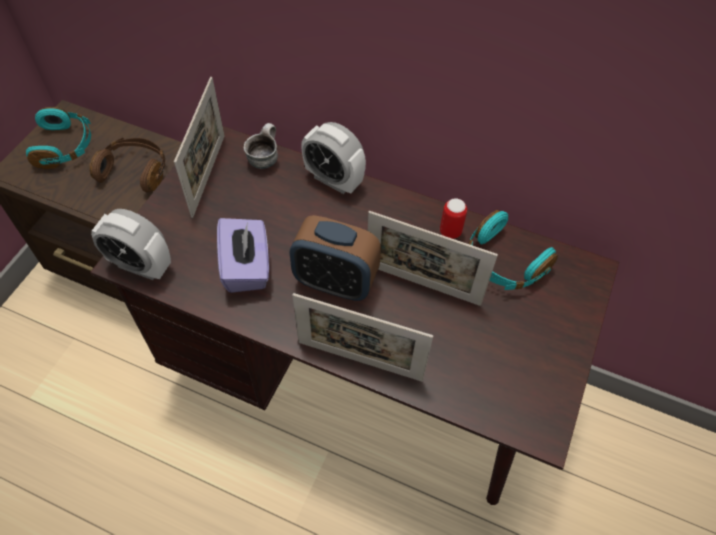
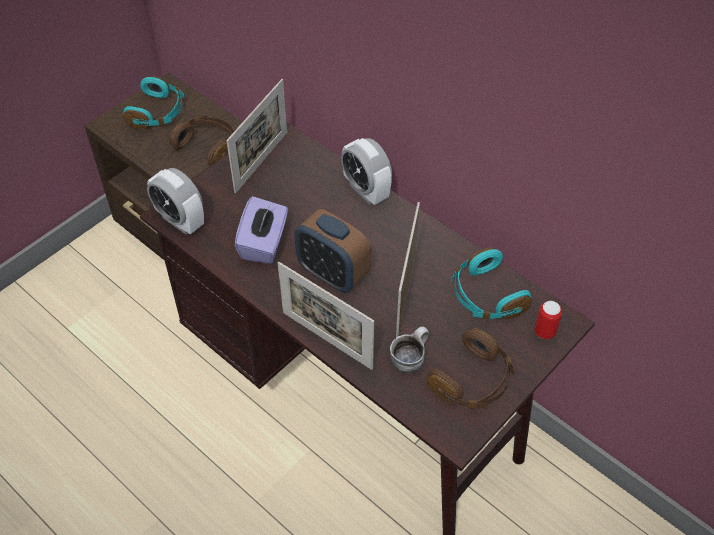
camera: 20 degrees right, 5 degrees down
(264, 158) = (313, 158): mug -> mug (409, 358)
(422, 284) = (406, 295): picture frame -> picture frame turned 60 degrees clockwise
(450, 232) = (450, 258): can -> can (544, 332)
(531, 362) = (472, 381): none -> brown headphones

